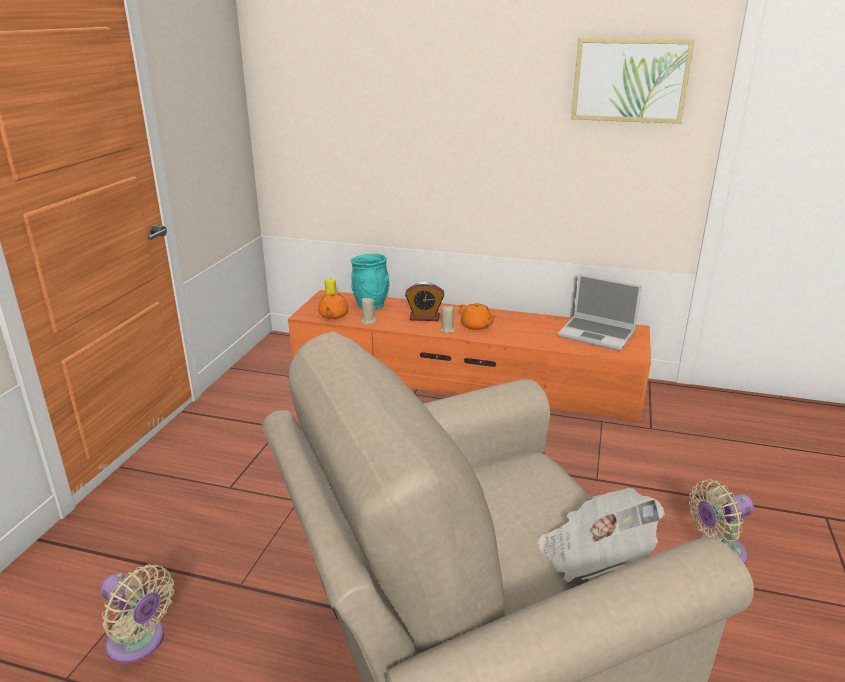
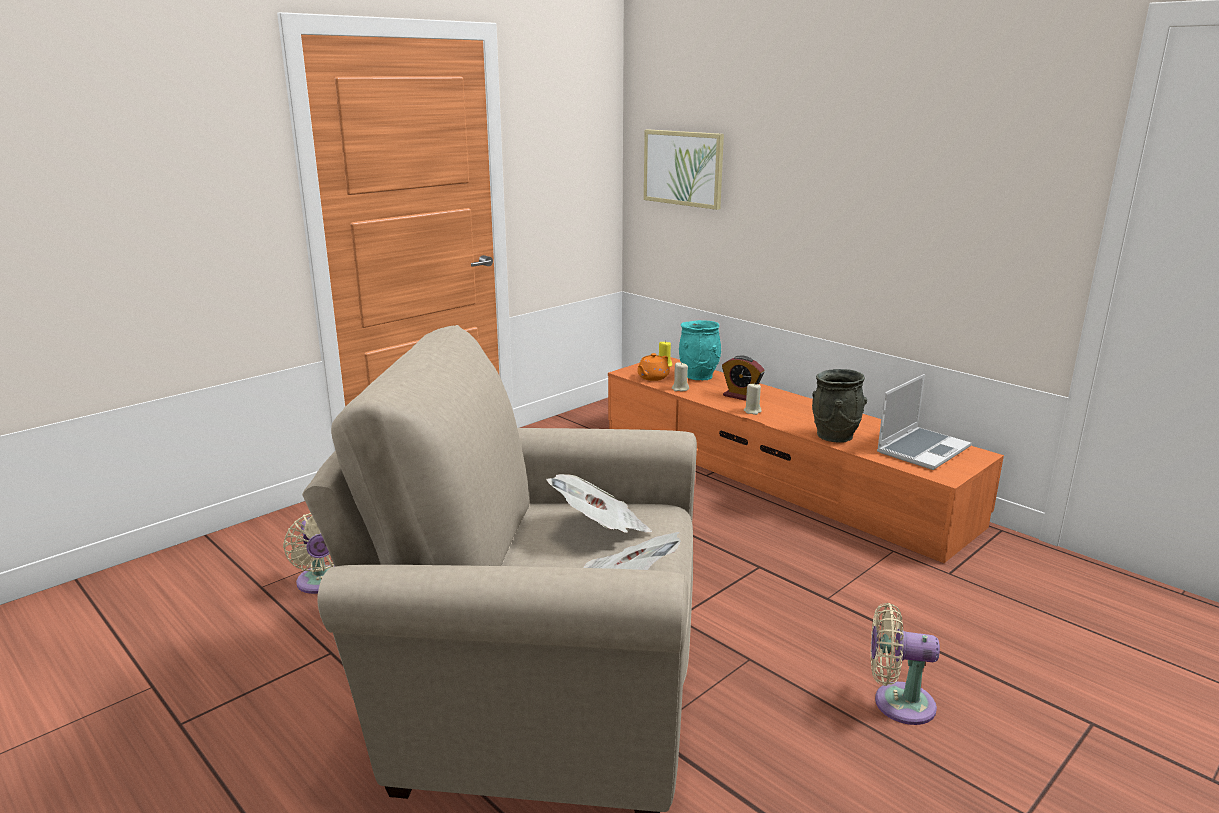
camera: 30 degrees right, 5 degrees down
(477, 326) = (788, 414): orange teapot -> none
(507, 498) = (600, 528): none -> newspaper
(530, 338) = (835, 436): none -> grey vase
(597, 334) = (922, 449): laptop -> laptop turned 105 degrees counterclockwise
(630, 80) = (992, 143): picture -> picture (683, 168)

